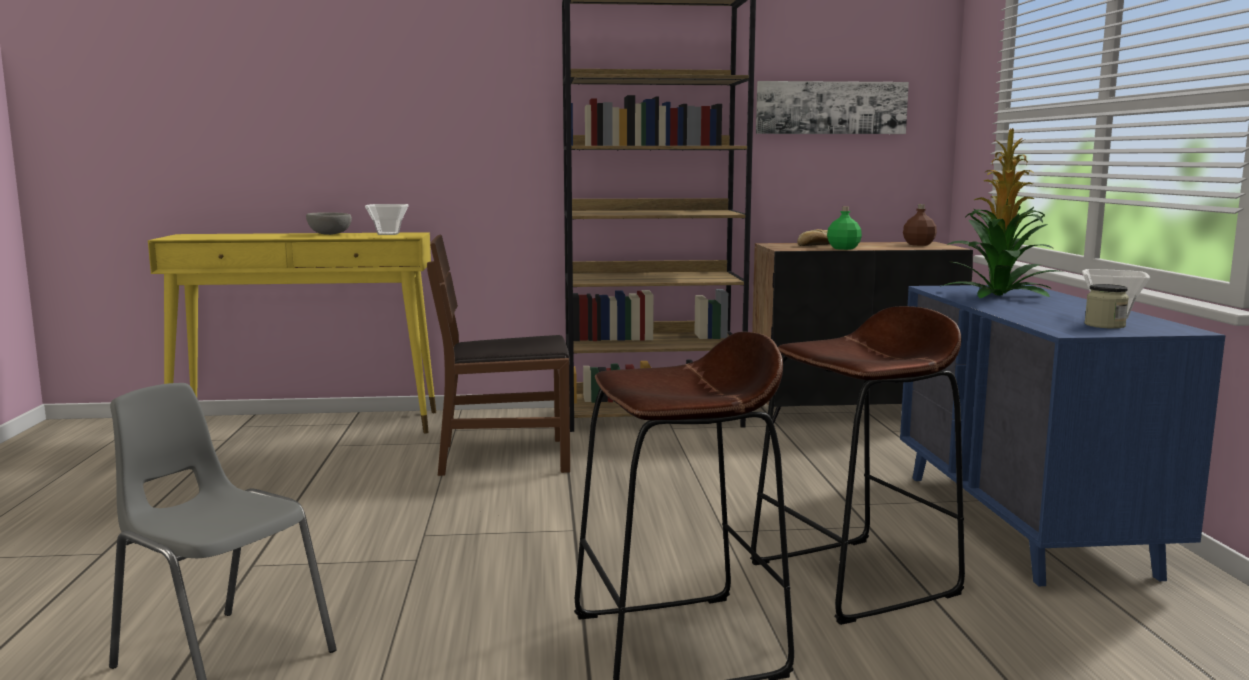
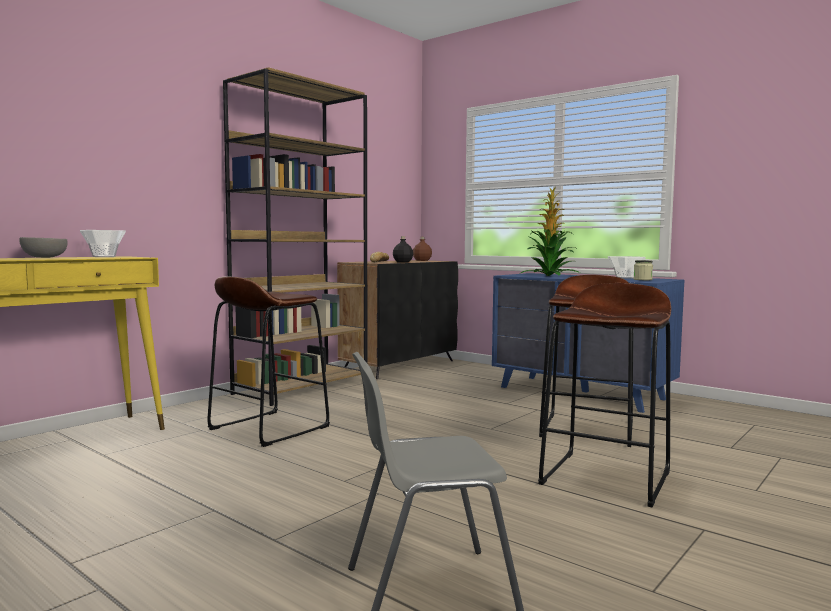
camera: 45 degrees left, 5 degrees down
(505, 457) = (268, 428): brown chair -> brown stool
(831, 108) = (370, 176): picture -> none
(843, 248) = (402, 262): green bottle -> black bottle

